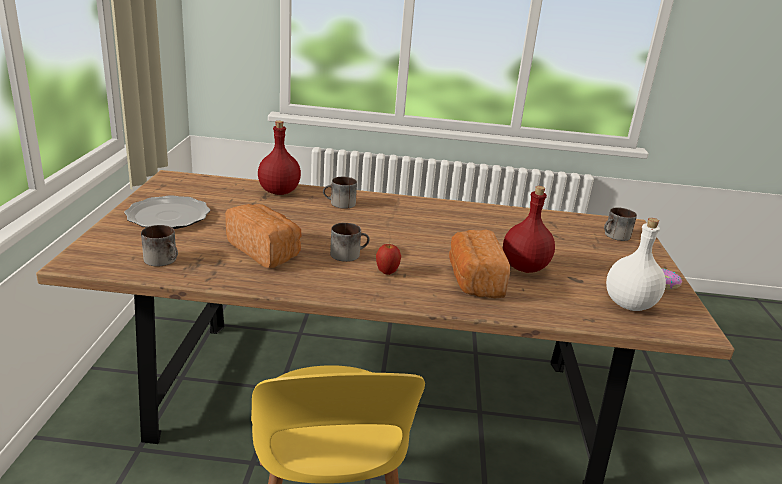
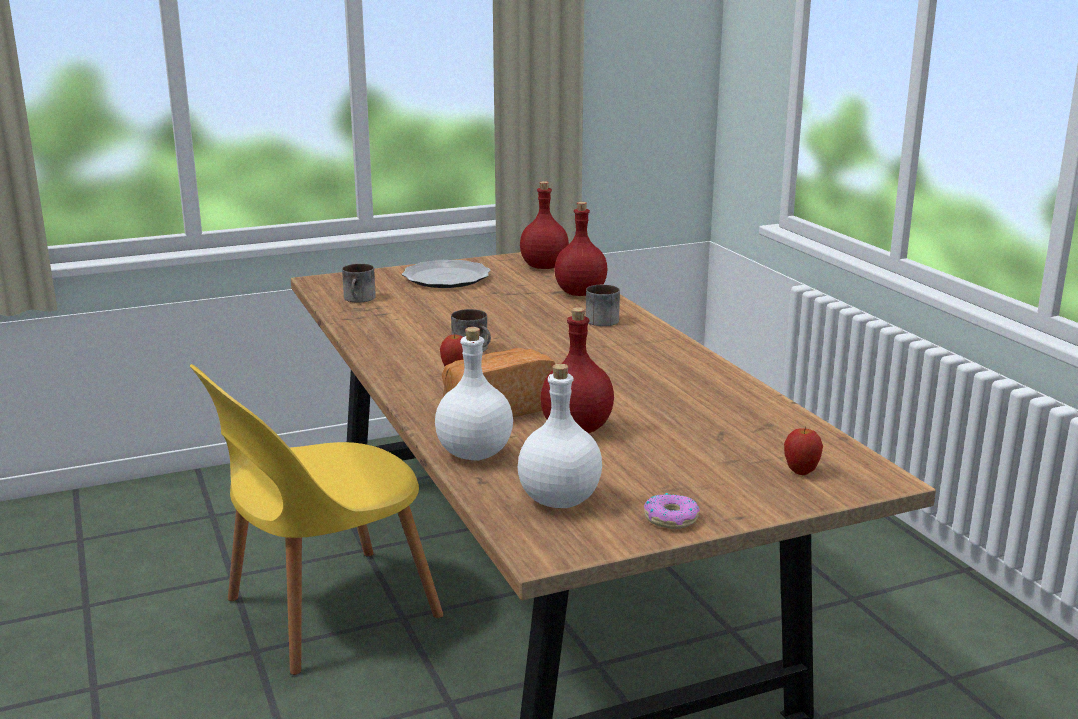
camera: 65 degrees right, 5 degrees down
(201, 183) = (543, 266): none -> red bottle
(265, 251) = (429, 321): bread -> none
(546, 309) = (475, 454): none -> white bottle
(615, 236) = (801, 472): mug -> apple

